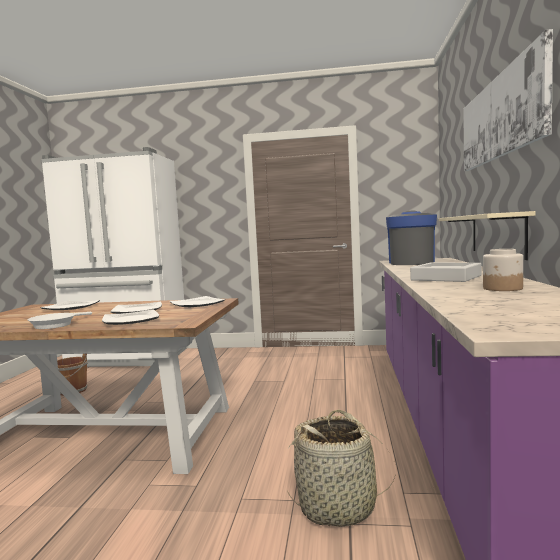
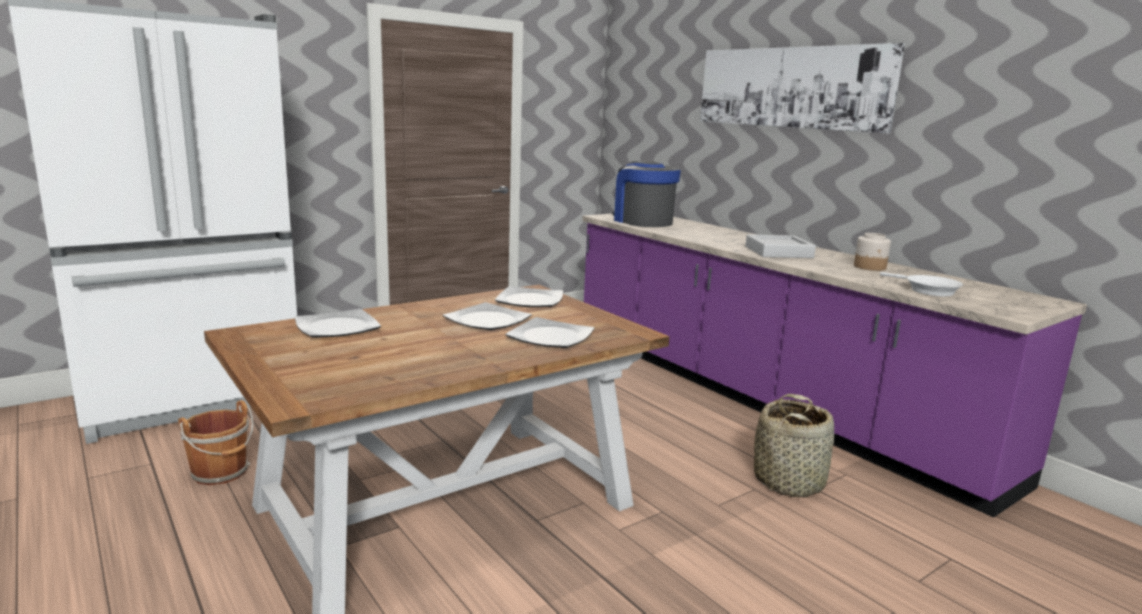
camera: 45 degrees left, 10 degrees up
(56, 325) = (472, 360): white frying pan -> white frying pan (927, 290)
(496, 234) = (768, 201): beige shelf -> none

